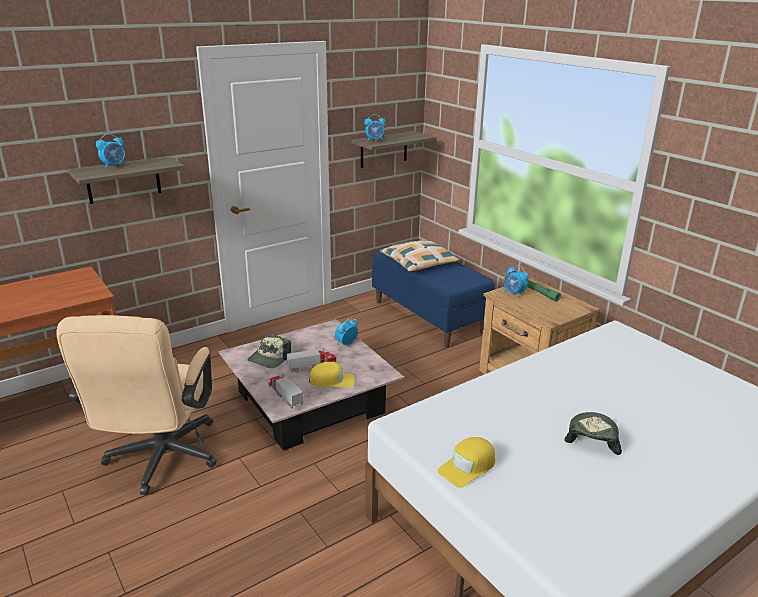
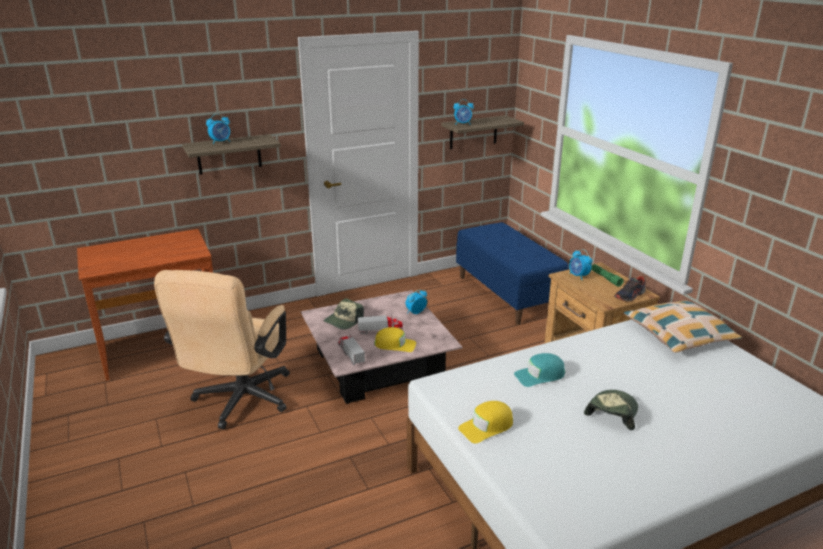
camera: 10 degrees right, 0 degrees up
(418, 263) = (499, 242): pillow -> pillow (678, 334)
(507, 403) = (540, 375): none -> turquoise cap
(571, 310) = (630, 296): none -> shoe

